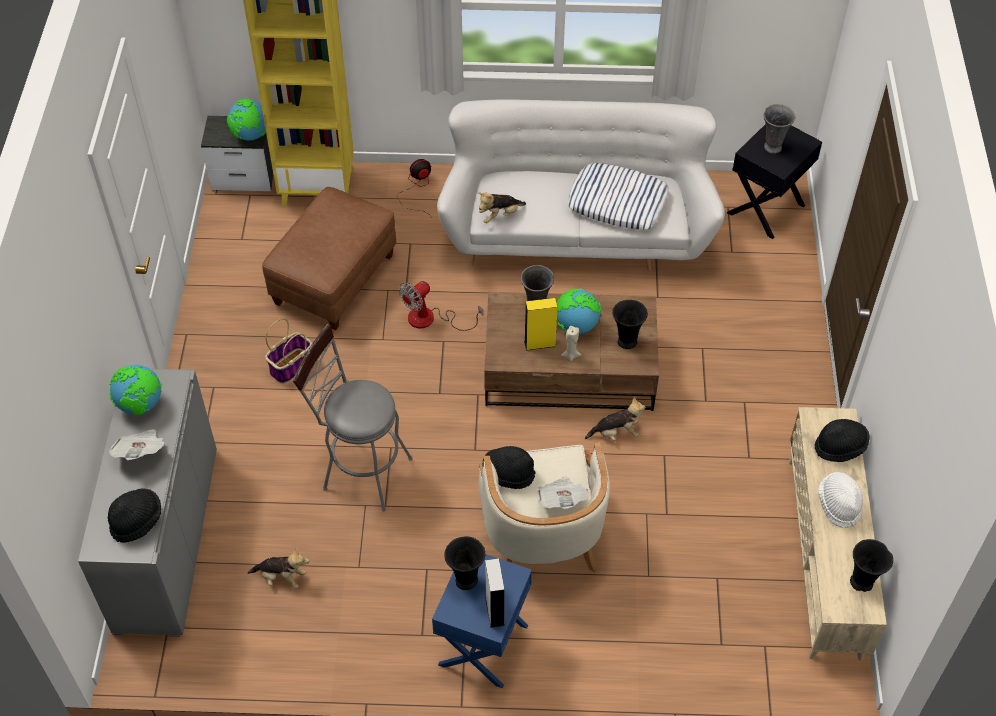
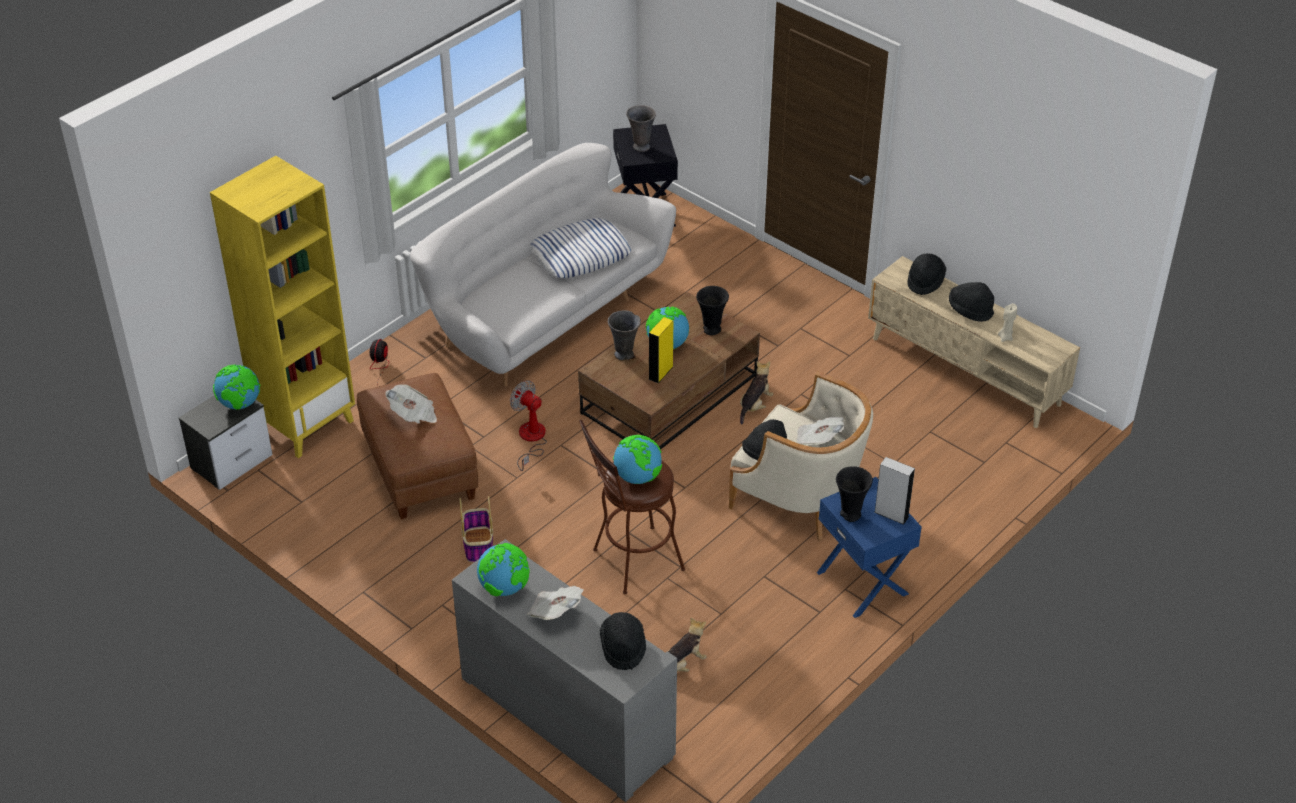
camera: 50 degrees left, 10 degrees down
(329, 232) = (413, 415): none -> newspaper
(354, 406) = (637, 477): none -> globe
(360, 471) = (631, 562): grey stool -> brown stool
(431, 319) = (531, 439): fan -> fan turned 135 degrees clockwise
(500, 215) = (515, 318): plush toy -> none
(570, 355) = (690, 363): beige candle -> beige candle (1005, 337)
(839, 505) = (970, 310): white hat -> black hat
(862, 583) = (1039, 338): black vase -> none

